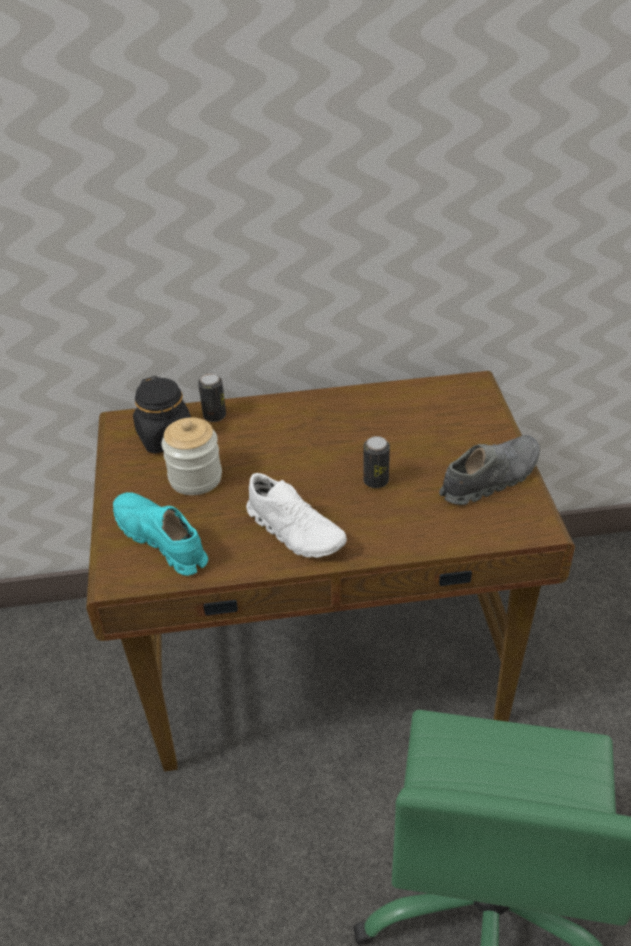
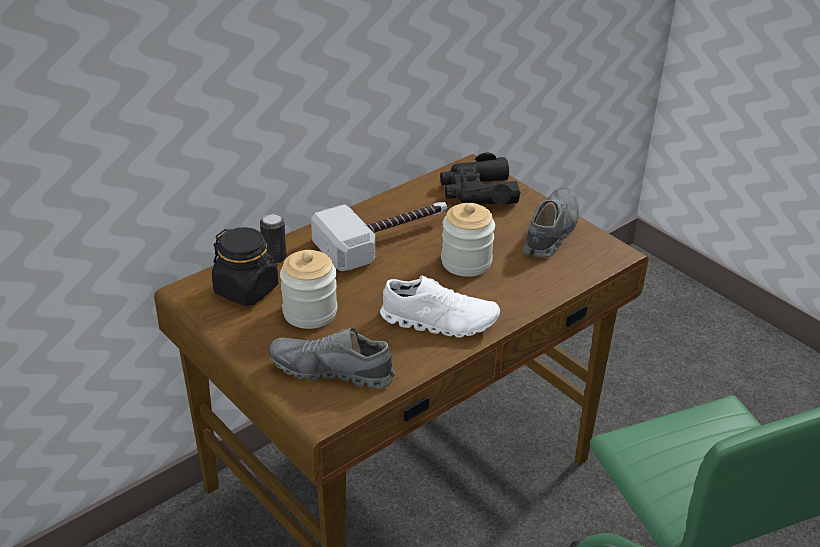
camera: 35 degrees left, 5 degrees down
(161, 541) = (331, 371): turquoise shoe -> grey shoe
(324, 430) = (385, 238): none -> hammer
(376, 481) = (466, 262): can -> jar
(455, 412) = (478, 192): none -> black binoculars

